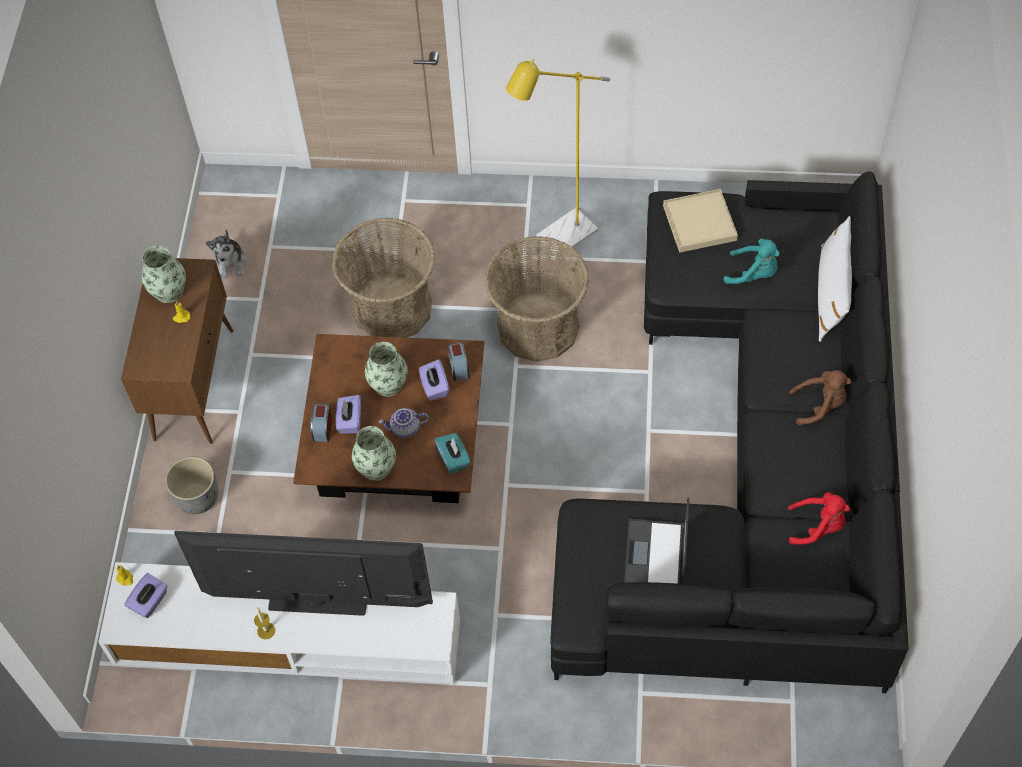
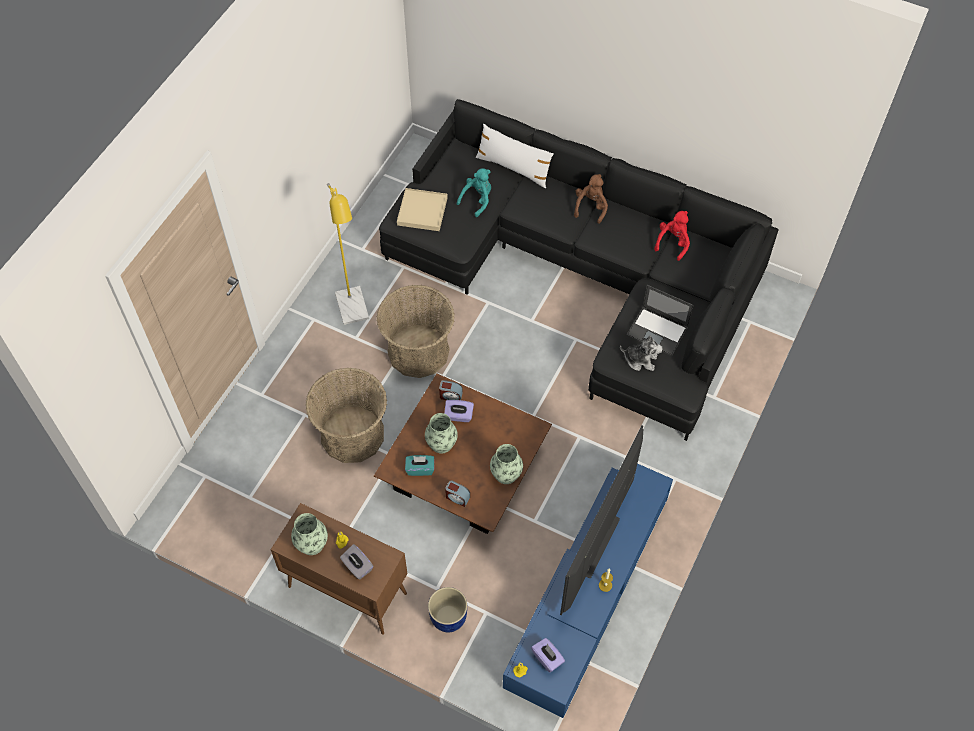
camera: 70 degrees left, 0 degrees up
(156, 344) = (357, 567): none -> grey tissue box
(197, 497) = (447, 617): grey planter -> blue planter
(231, 262) = (248, 529): plush toy -> plush toy (640, 359)
(288, 635) = (588, 590): white tv stand -> blue tv stand
(350, 421) = (460, 478): purple tissue box -> none
(405, 429) = (484, 445): teapot -> none
(453, 459) = (522, 424): turquoise tissue box -> turquoise tissue box (420, 469)

